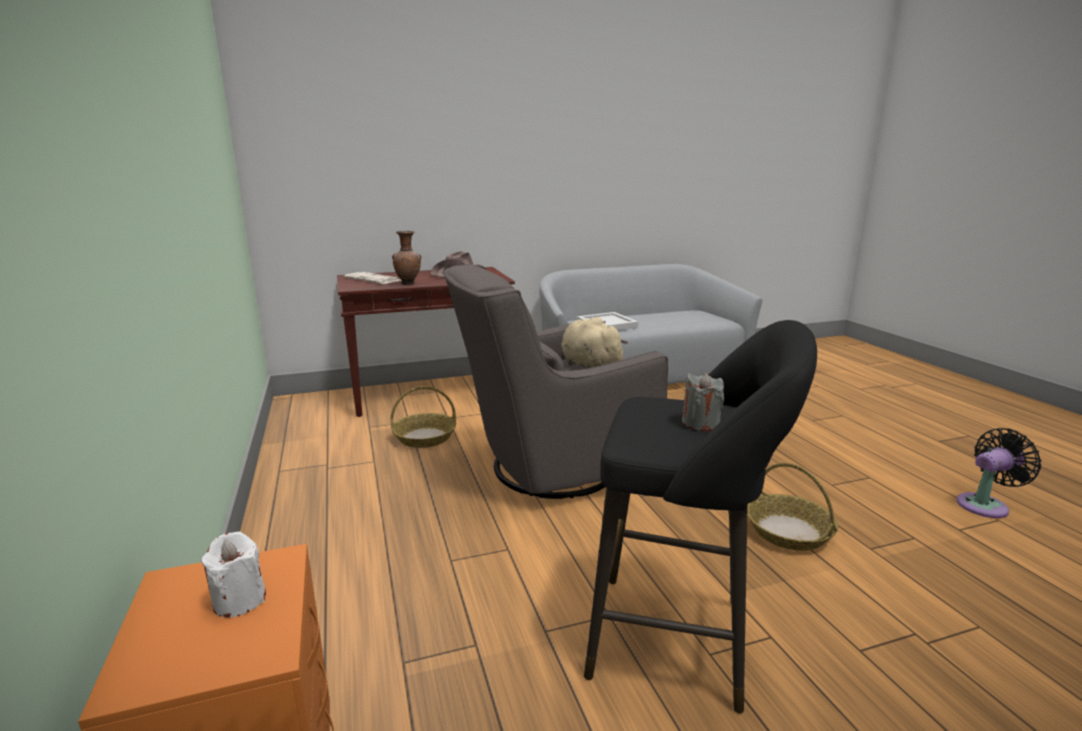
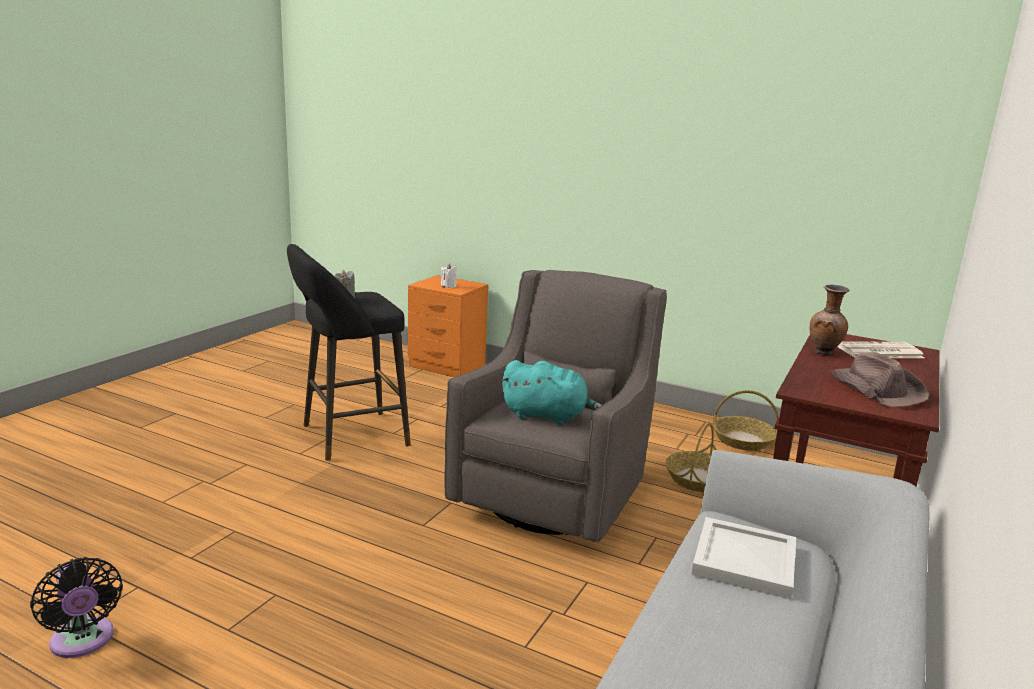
camera: 135 degrees right, 0 degrees up
(589, 366) = (548, 416): beige plush toy -> turquoise plush toy
(788, 531) = (309, 519): basket -> basket (743, 440)
(985, 505) = (83, 642): black fan -> black fan turned 60 degrees counterclockwise

